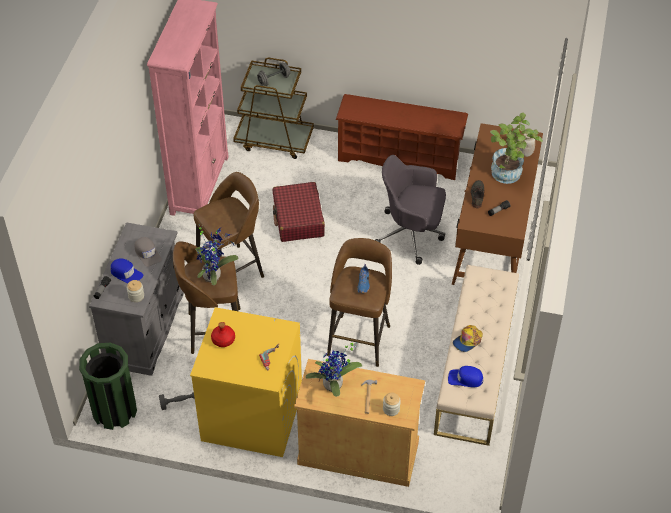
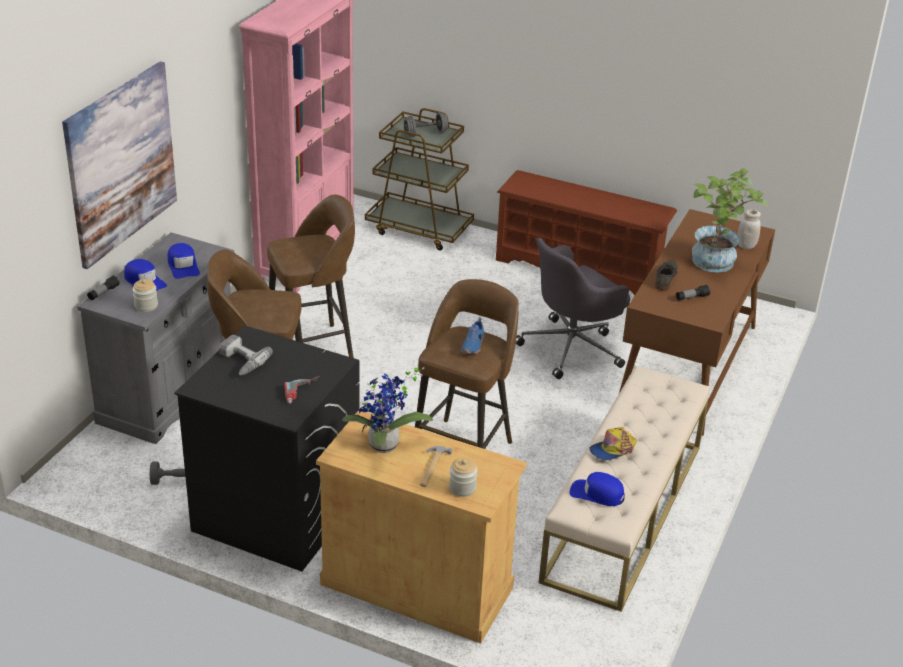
camera: 10 degrees right, 15 degrees down
(98, 202) = (121, 163): none -> picture
(114, 411) = (86, 475): green trash can -> none
(147, 253) = (183, 266): grey cap -> blue cap
(214, 275) = (265, 306): potted plant -> none
(223, 340) = (240, 361): red bottle -> power drill
(251, 416) = (275, 513): yellow washing machine -> black washing machine
(298, 219) = (422, 309): red suitcase -> none
(411, 234) = (572, 348): grey office chair -> grey office chair turned 60 degrees counterclockwise

